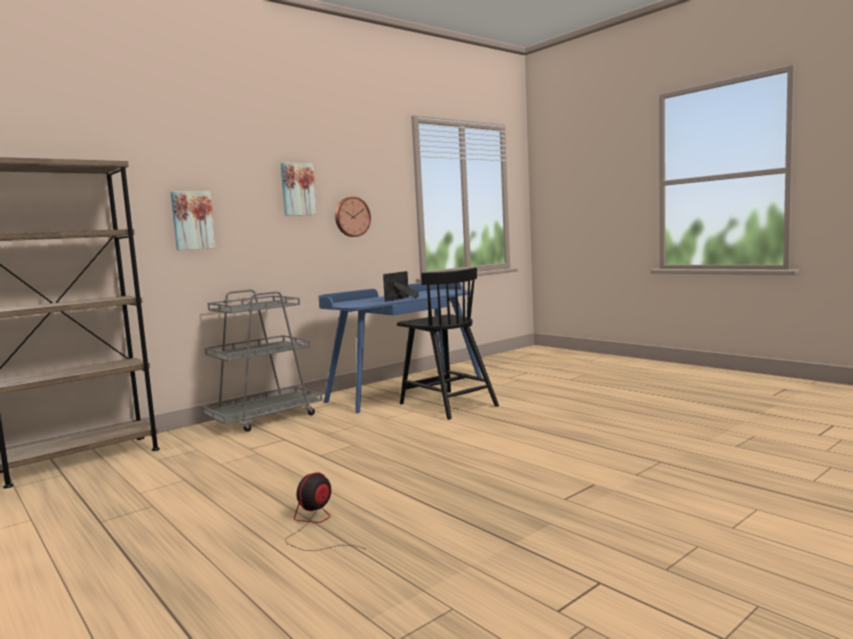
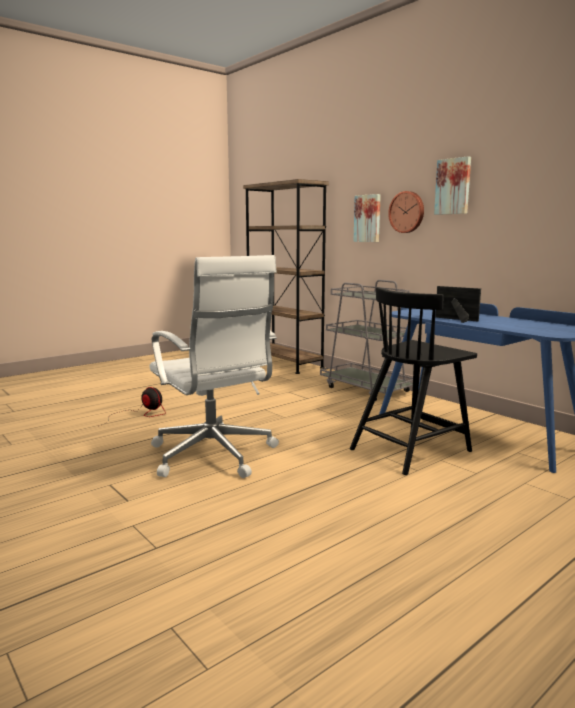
camera: 90 degrees right, 5 degrees up
(351, 217) = (512, 216): wall clock -> wall clock (407, 212)
(474, 463) = (214, 456): none -> white office chair

